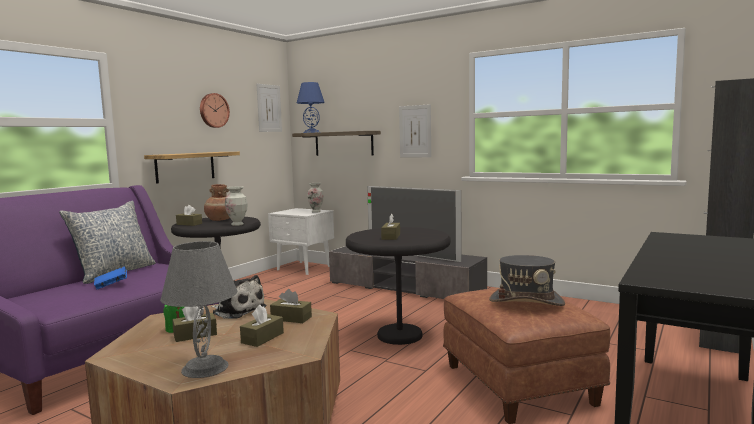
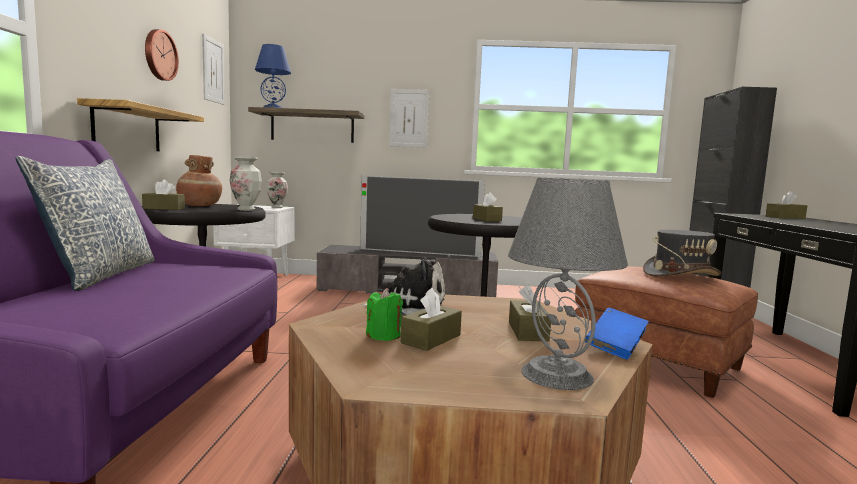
camera: 30 degrees left, 0 degrees up
(111, 285) = (140, 290): blue book -> blue book (615, 348)
(291, 318) = (501, 308): brown tissue box -> brown tissue box (785, 217)

